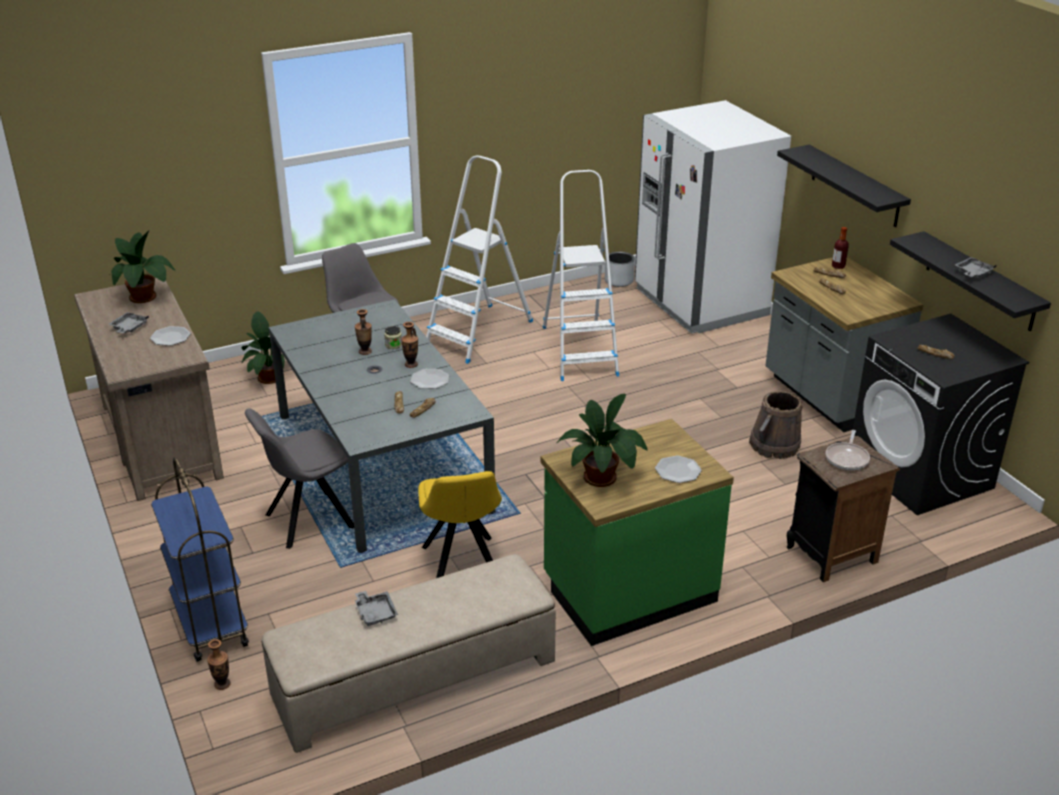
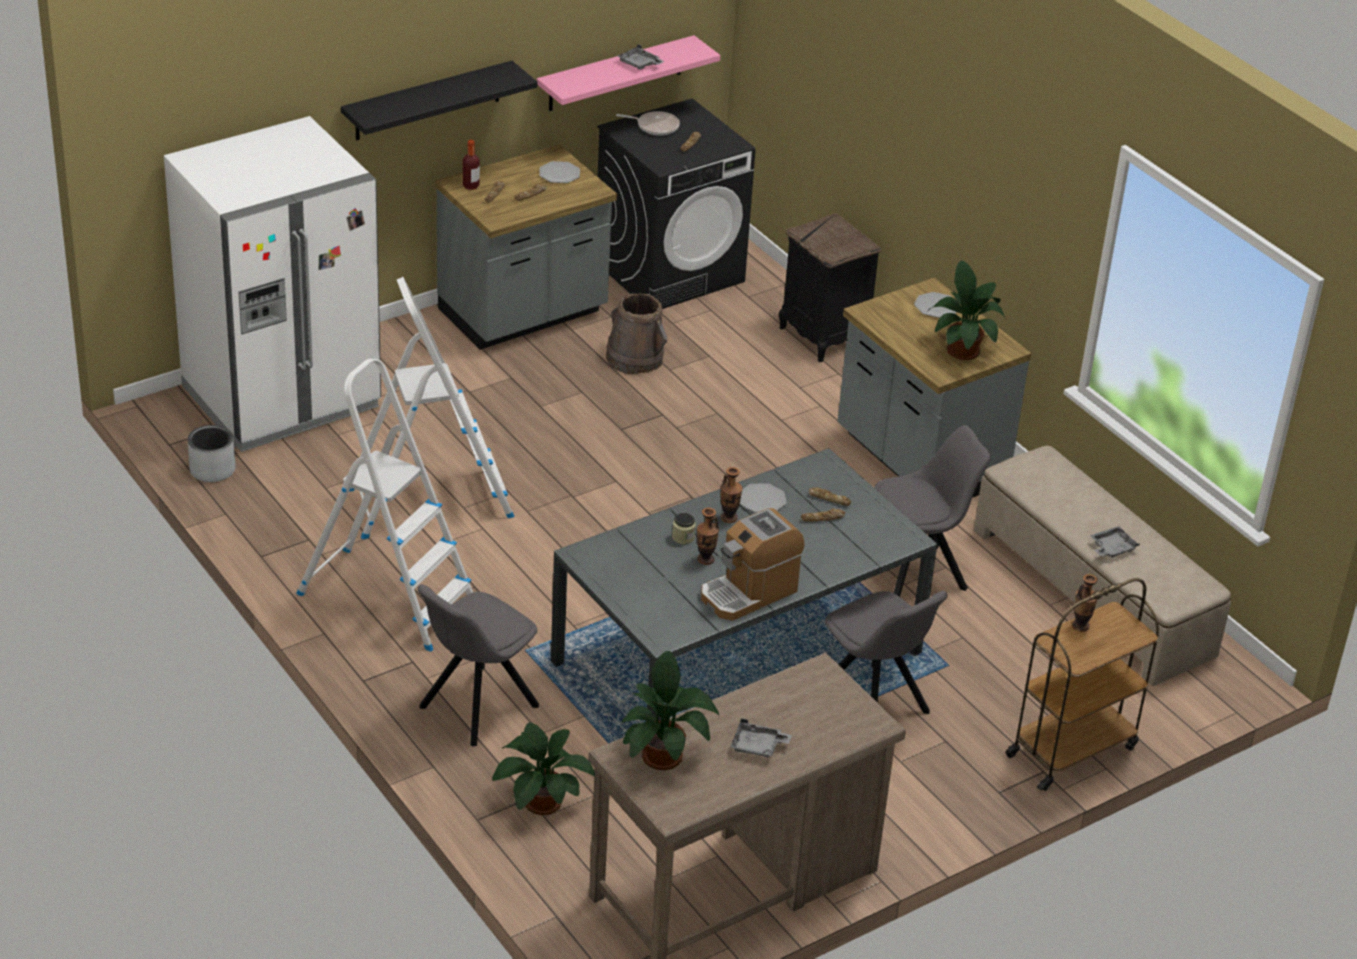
camera: 100 degrees left, 5 degrees up
(170, 337) = (773, 699): plate -> plate (559, 174)
(209, 623) = (1073, 751): blue cart -> brown cart
(222, 684) = (1155, 723): vase -> vase (1080, 626)
(321, 365) = (748, 592): none -> coffee machine
(462, 565) = (915, 574): yellow chair -> grey chair
(628, 590) = (918, 461): green counter -> grey counter
(847, 458) = (830, 237): frying pan -> frying pan (655, 126)
(980, 281) = (616, 74): black shelf -> pink shelf

